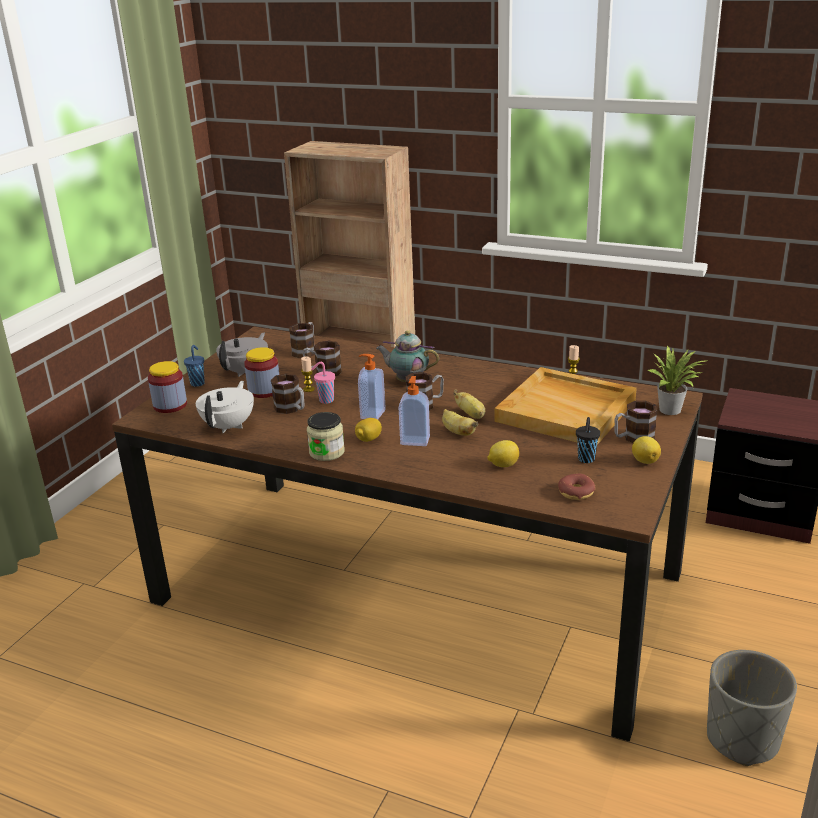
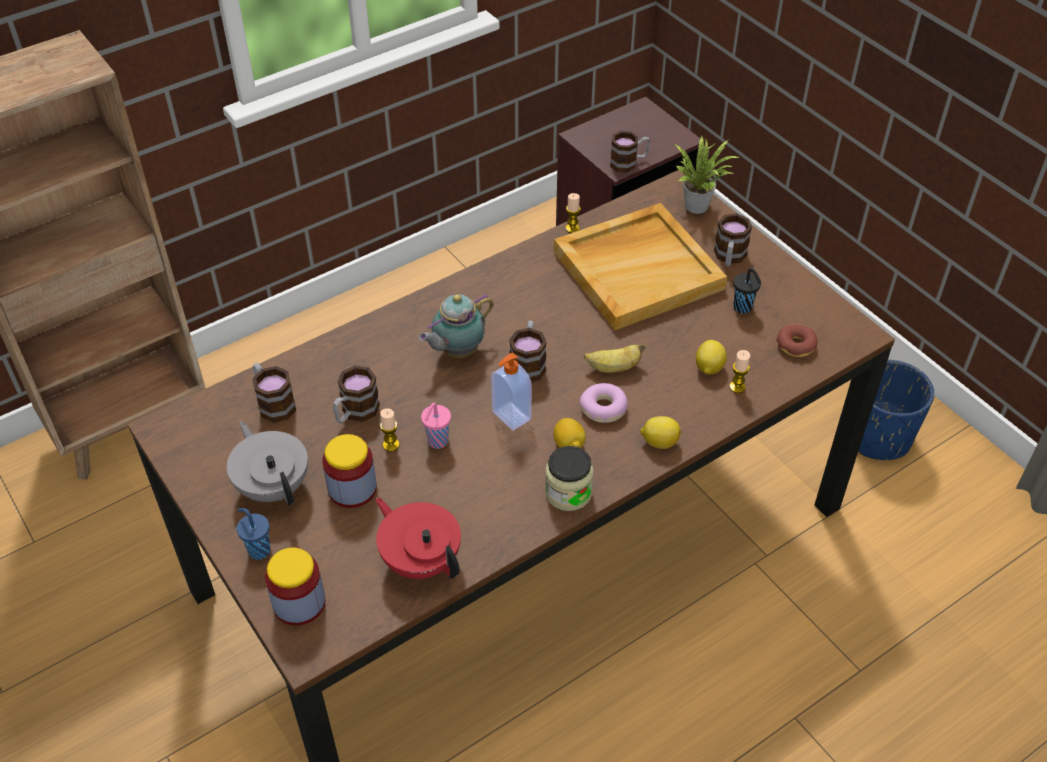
camera: 60 degrees left, 20 degrees up
(229, 426) = (421, 560): white teapot -> red teapot
(291, 409) = (430, 482): mug -> mug (629, 163)
(415, 440) = (603, 408): soap dispenser -> donut
(471, 415) = (585, 340): banana -> none
(498, 481) = (737, 387): none -> candle
(644, 460) = (774, 273): lemon -> lemon (659, 442)
(742, 739) = (878, 437): grey planter -> blue planter

